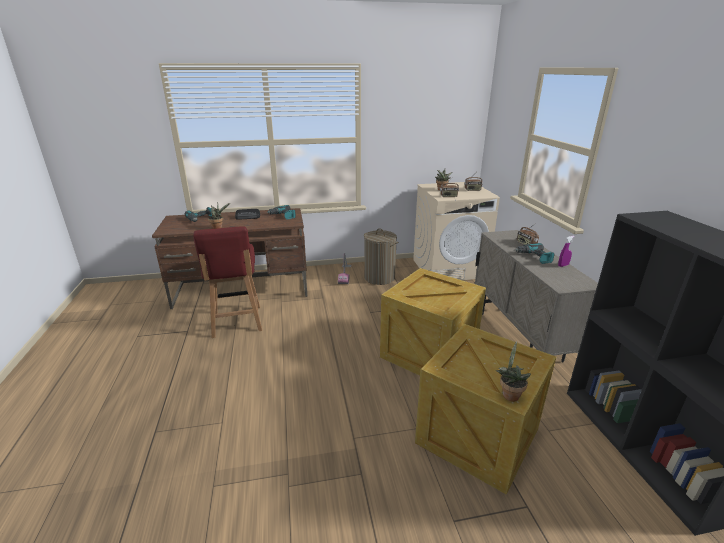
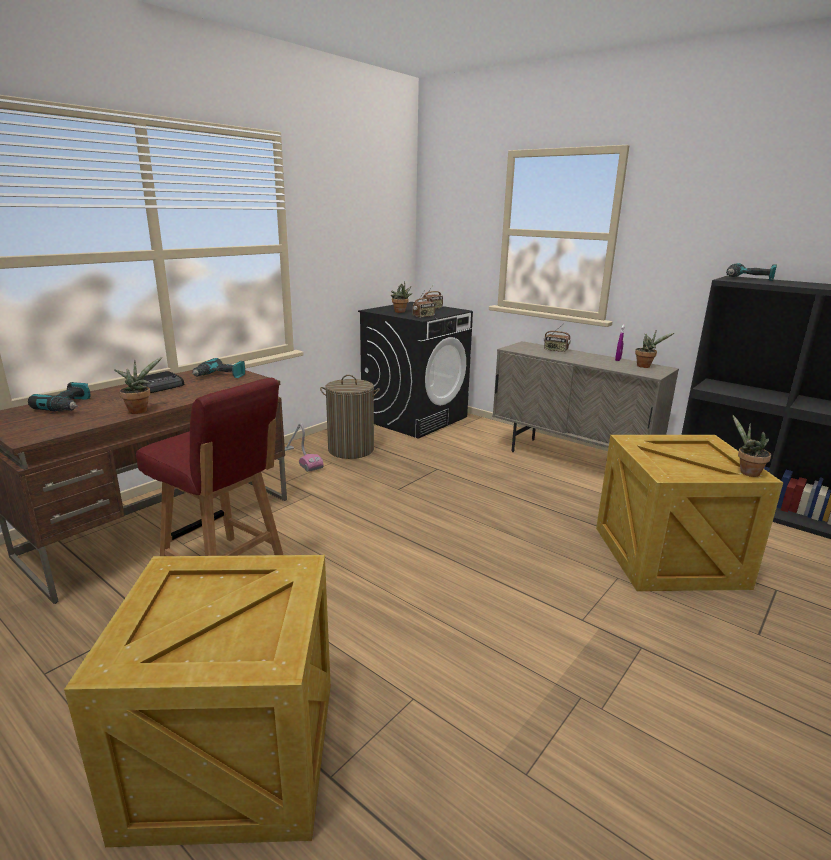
camera: 40 degrees left, 5 degrees down
(427, 353) = (520, 506): crate -> crate (230, 756)
(449, 268) = (415, 418): beige washing machine -> black washing machine
(534, 257) = (585, 359): power drill -> power drill (748, 279)
(574, 278) = (645, 366): none -> potted plant

